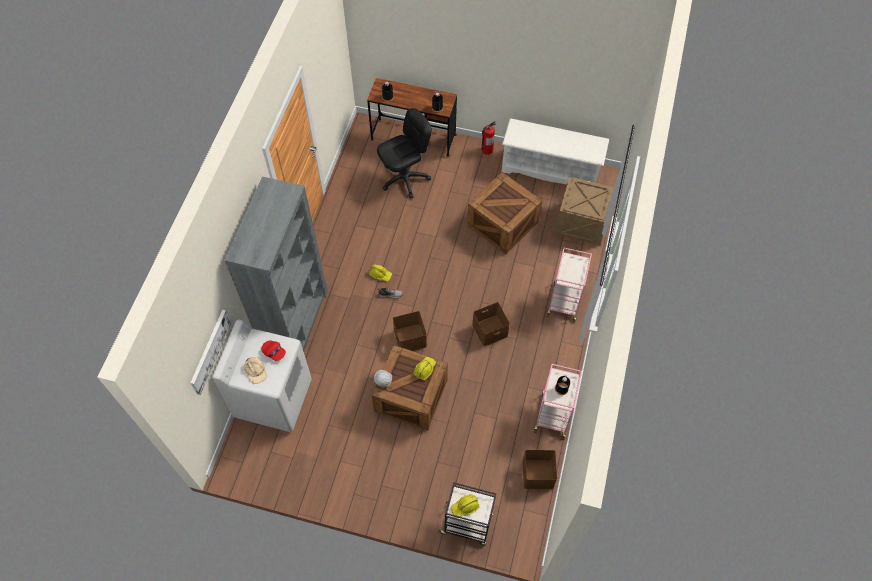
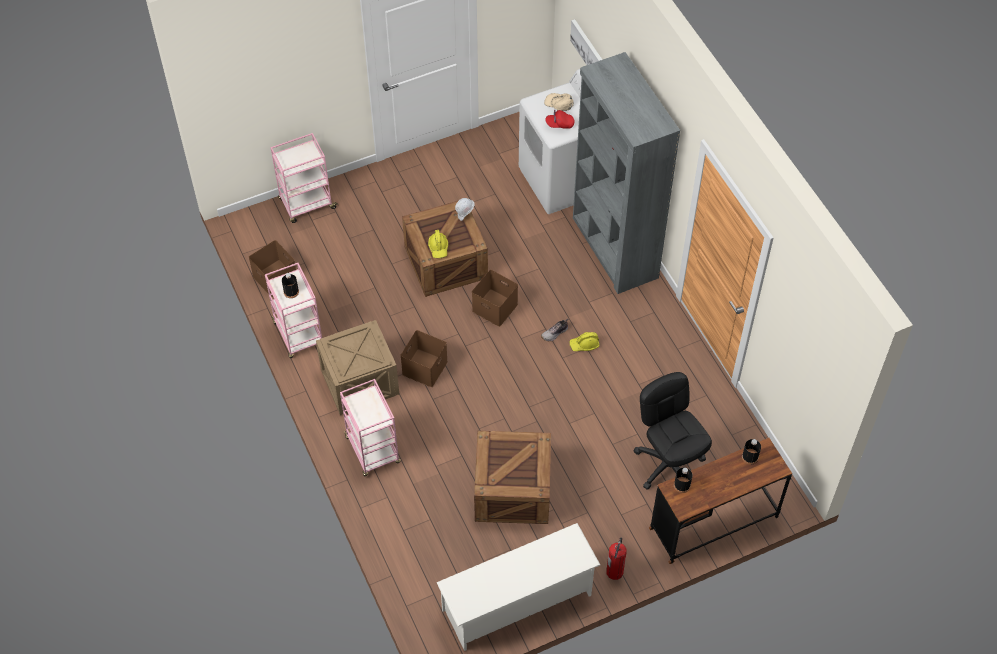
camera: 140 degrees right, 5 degrees down
(405, 178) = (669, 464): black office chair -> black office chair turned 135 degrees clockwise
(465, 507) = (302, 154): yellow hard hat -> none
(467, 524) = (306, 204): black cart -> pink cart
(582, 223) = (424, 558): crate -> crate (359, 383)

